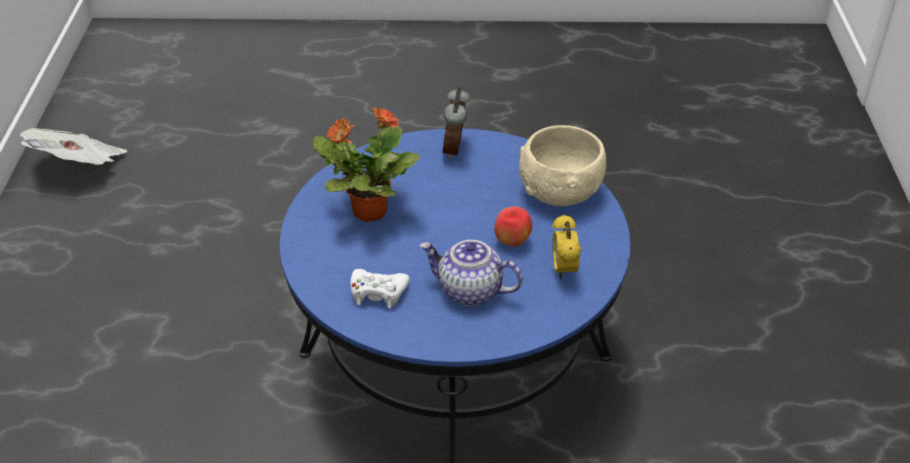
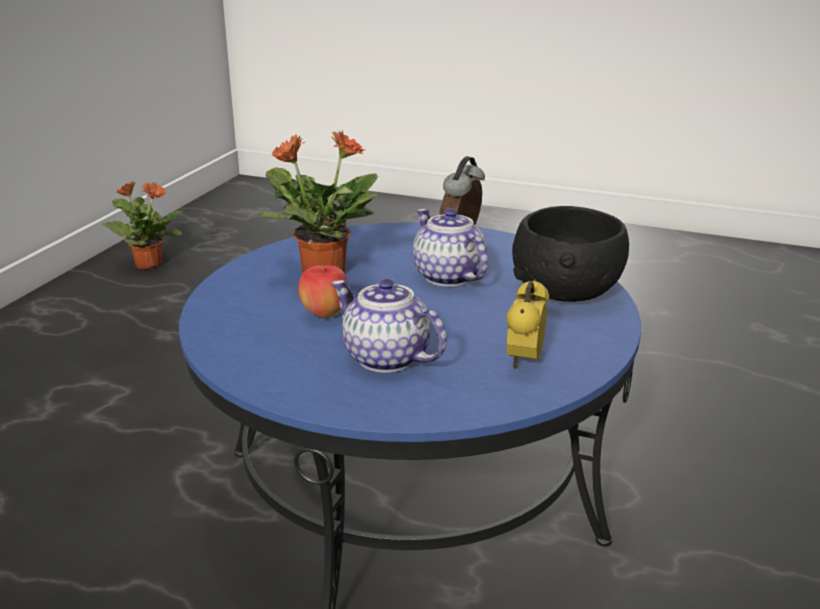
camera: 20 degrees right, 15 degrees down
(80, 166) = (148, 264): newspaper -> potted plant
(378, 293) = (272, 339): white game controller -> none
(467, 194) = (447, 276): none -> teapot
(512, 241) = (474, 324): apple -> apple (325, 315)
(561, 192) = (567, 292): beige bowl -> black bowl

